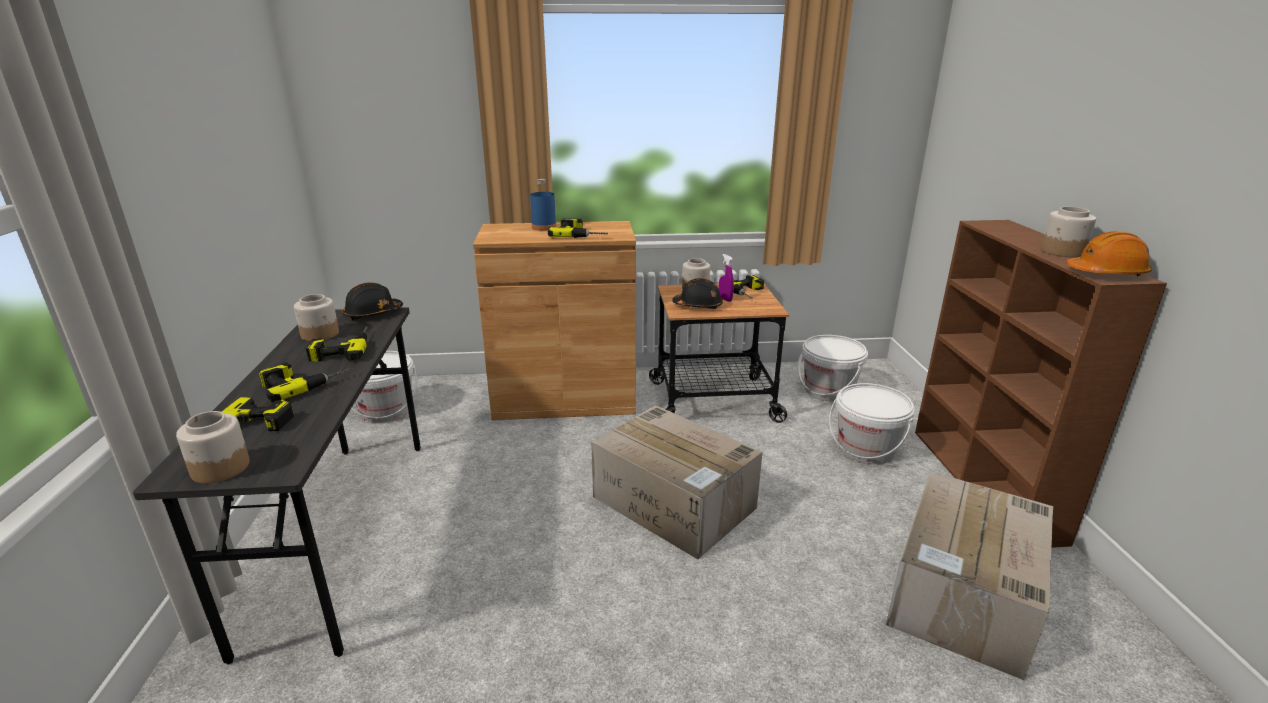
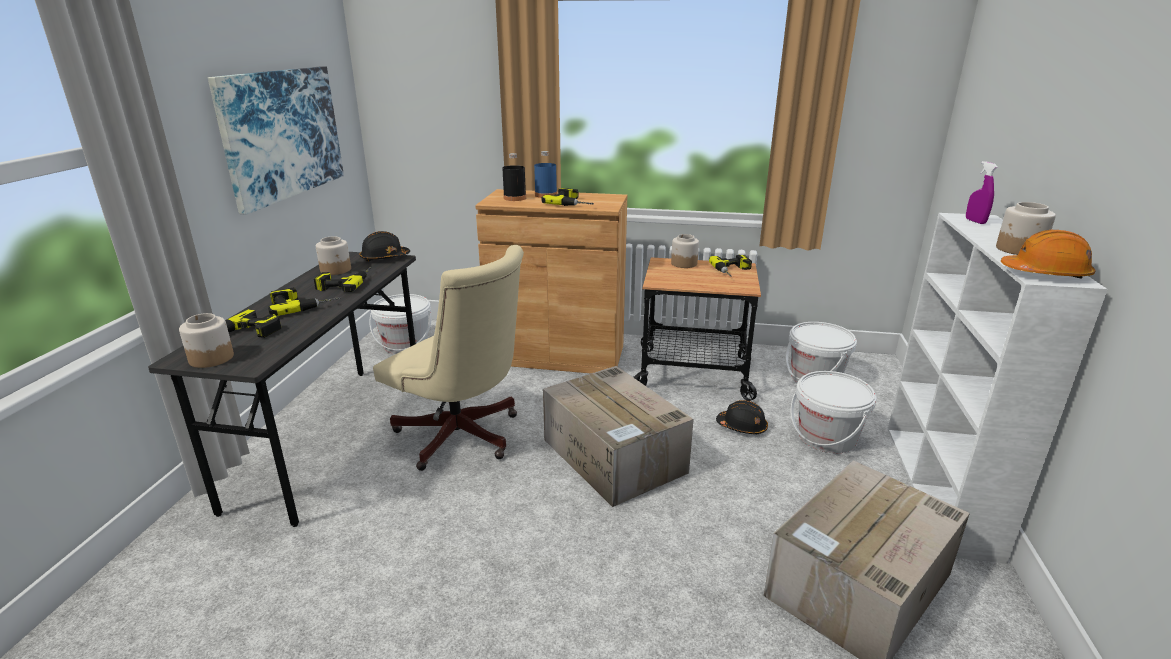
camera: 15 degrees right, 0 degrees up
(229, 174) = (282, 134): none -> picture
(501, 510) = (463, 438): none -> beige office chair
(512, 233) = (514, 198): none -> black bottle
(698, 306) = (676, 278): black hard hat -> black hard hat (742, 427)
(725, 299) = (706, 275): purple spray bottle -> purple spray bottle (975, 221)
(985, 483) = (940, 488): brown bookcase -> white bookcase

